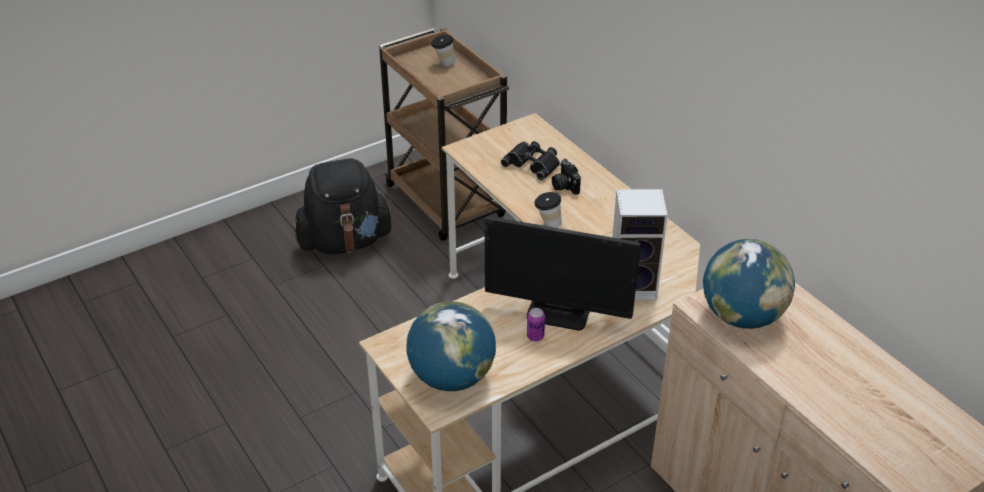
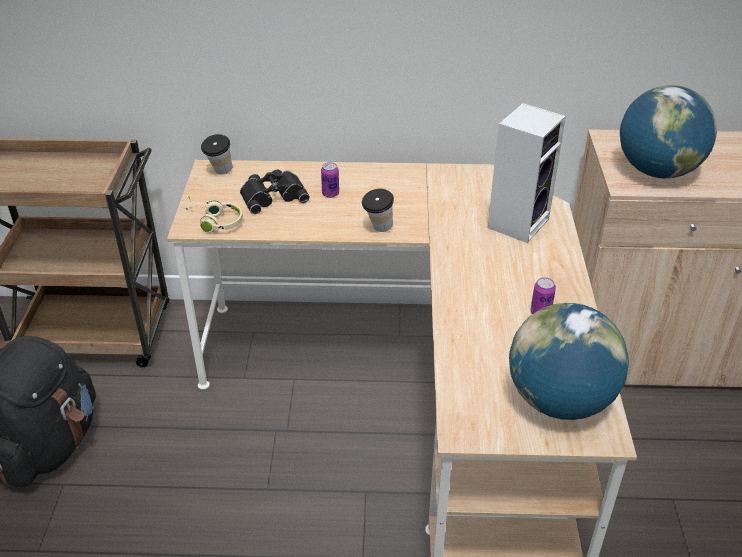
camera: 55 degrees left, 0 degrees up
(443, 63) = (39, 169): cup -> cup (220, 173)
(478, 155) = (214, 221): none -> beige headphones
(558, 313) = (517, 282): monitor -> none
(564, 186) = (330, 194): camera -> can

